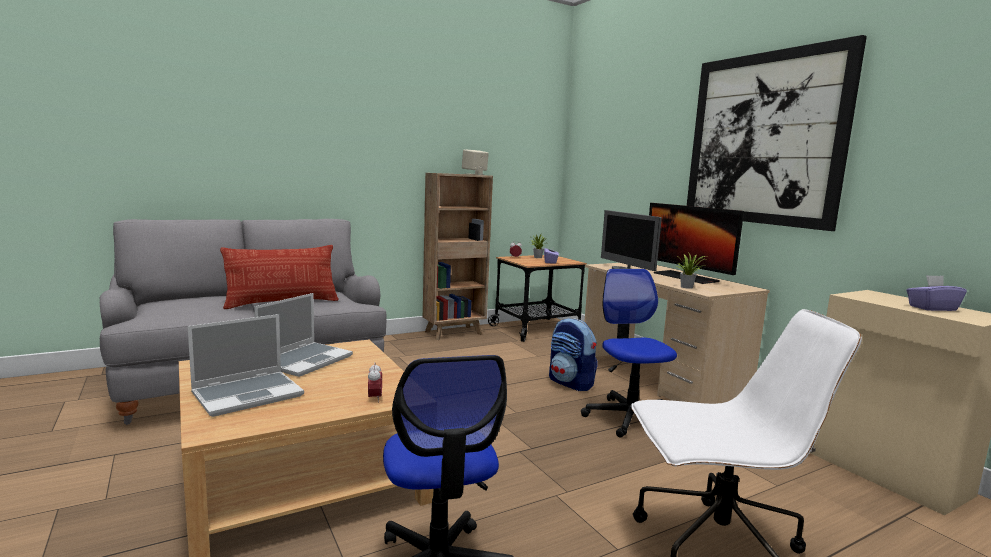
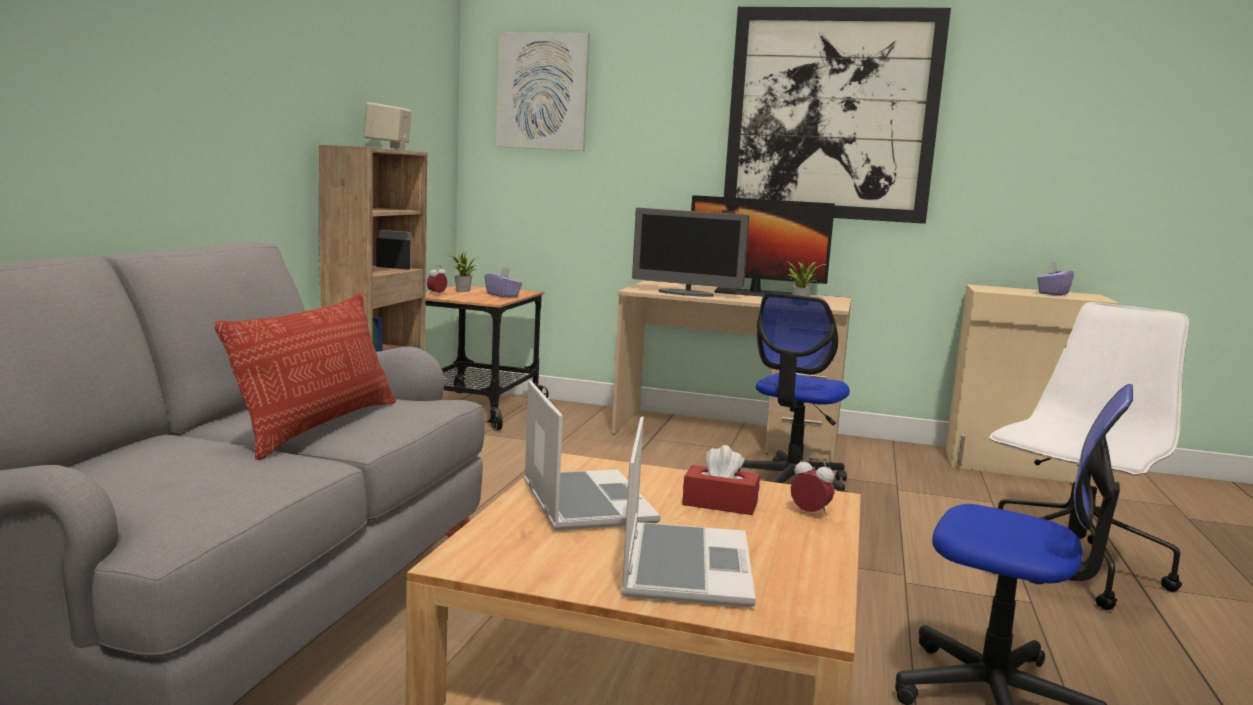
camera: 45 degrees left, 0 degrees up
(352, 380) = (720, 504): none -> red tissue box
(571, 383) = (665, 466): backpack -> none
(599, 136) = (542, 91): none -> picture
(629, 418) = (791, 484): office chair -> office chair turned 90 degrees counterclockwise

